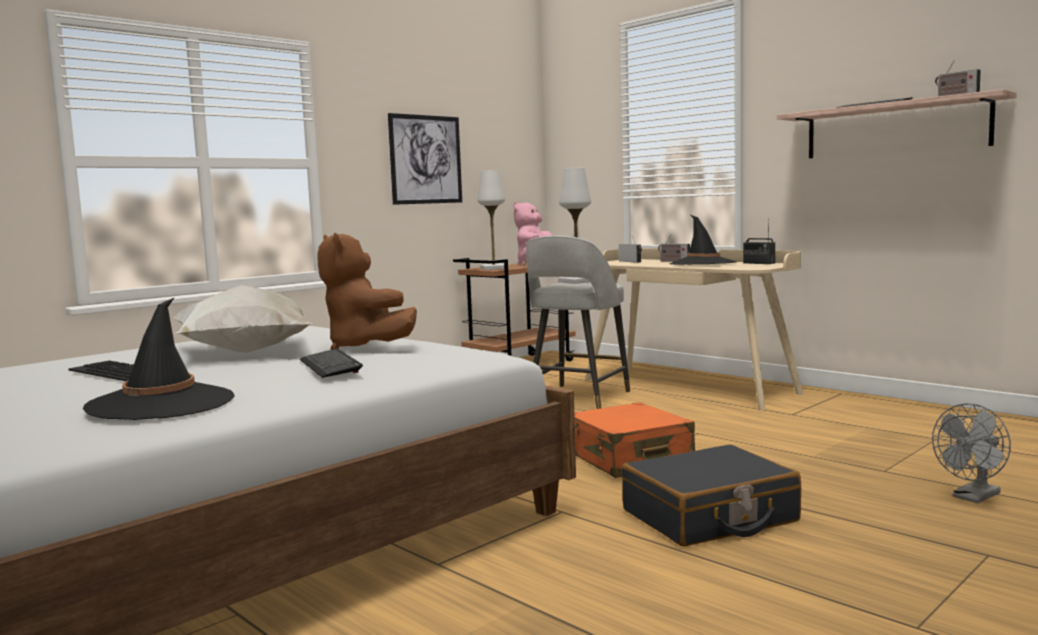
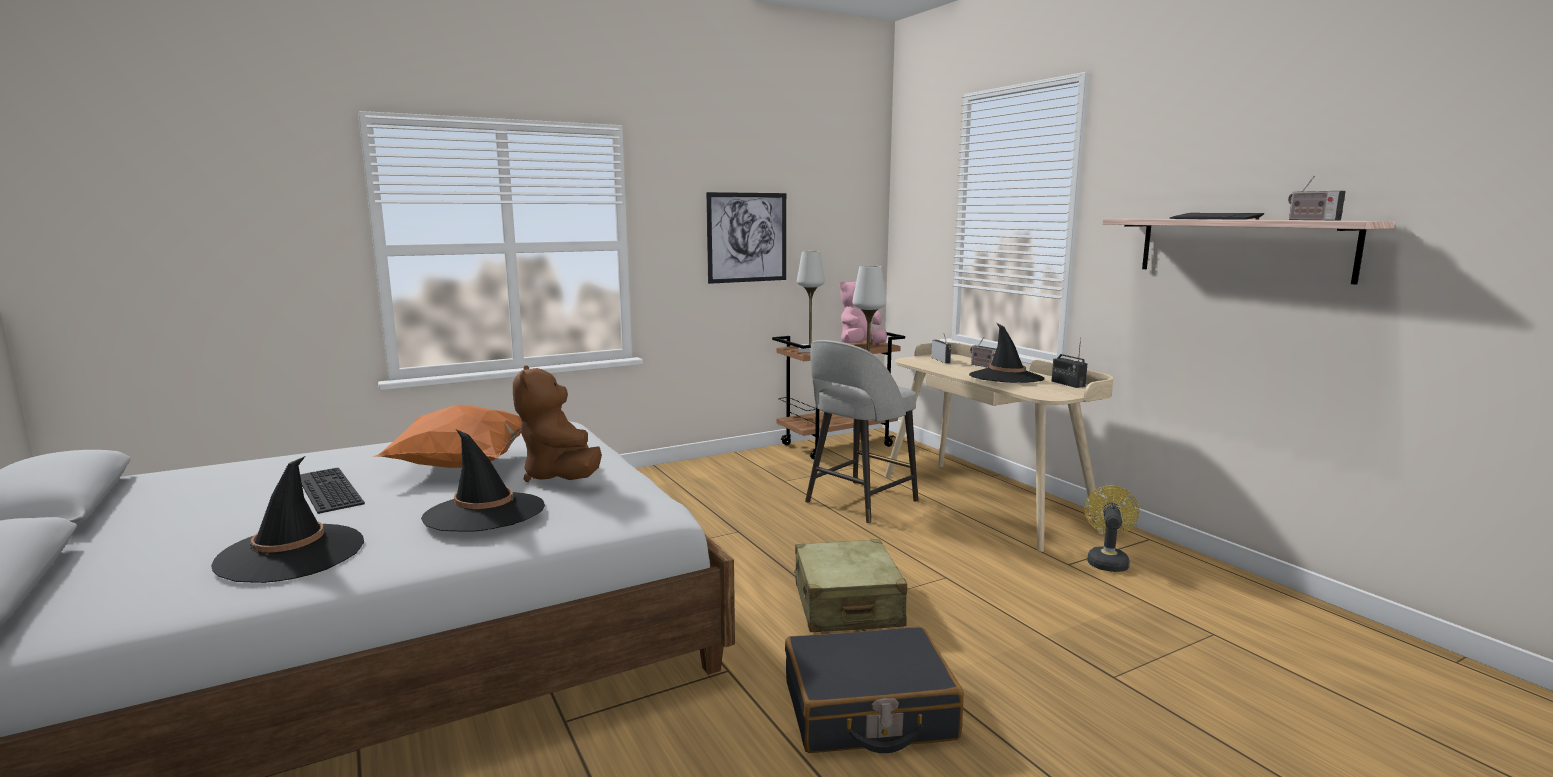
camera: 15 degrees right, 5 degrees up
(246, 353) = (461, 468): white pillow -> orange pillow
(330, 366) = (484, 513): keyboard -> black hat
(629, 459) = (847, 605): orange suitcase -> beige suitcase
(820, 409) = (1107, 561): none -> yellow fan
(973, 497) = (1192, 745): grey fan -> none

